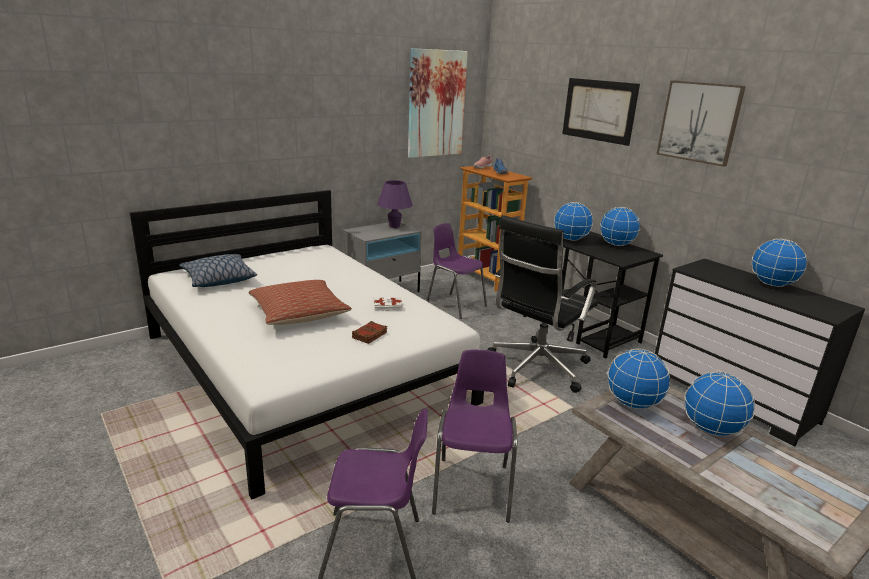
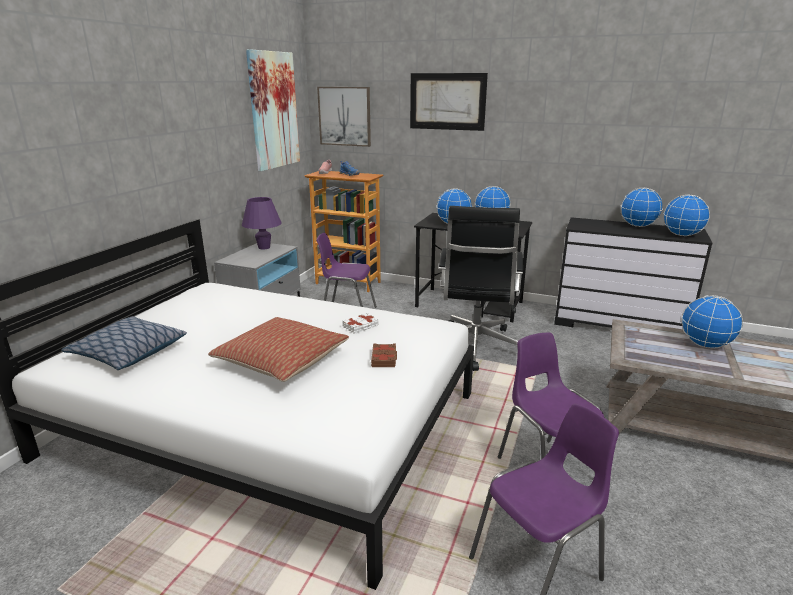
camera: 30 degrees left, 0 degrees up
(632, 403) = (639, 344): globe -> globe (681, 235)
(699, 122) = (550, 102): picture -> picture (345, 116)

